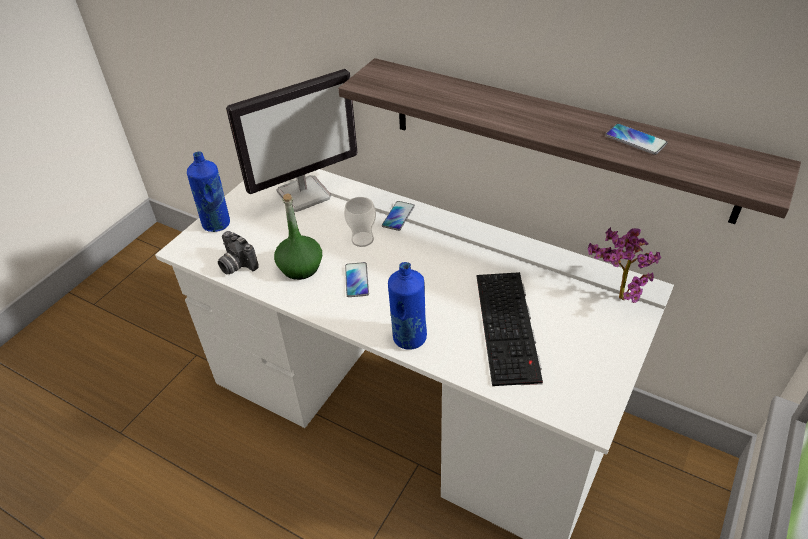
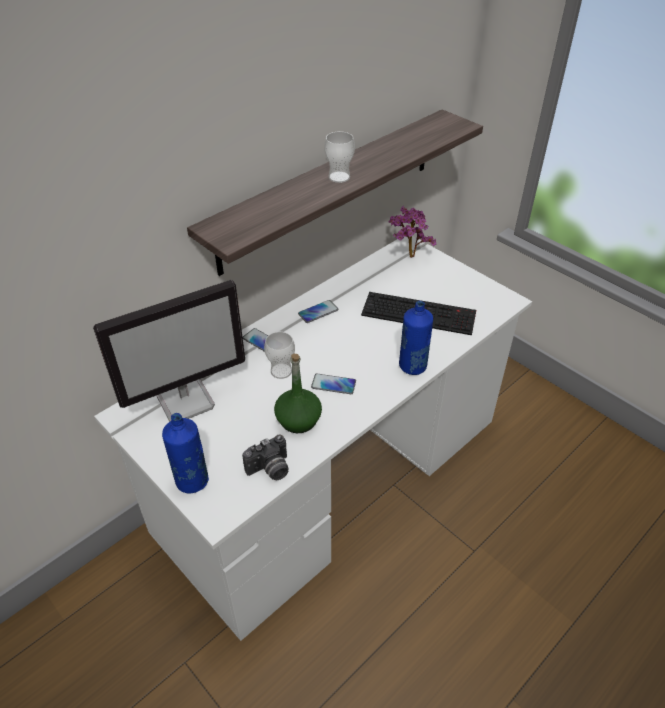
camera: 75 degrees left, 0 degrees up
(304, 194) = (186, 400): monitor -> monitor turned 75 degrees clockwise
(526, 116) = (339, 177): none -> cup
(635, 140) = (394, 147): phone -> phone (318, 312)

